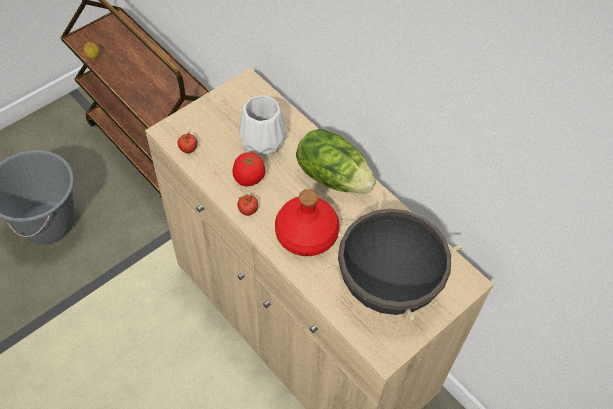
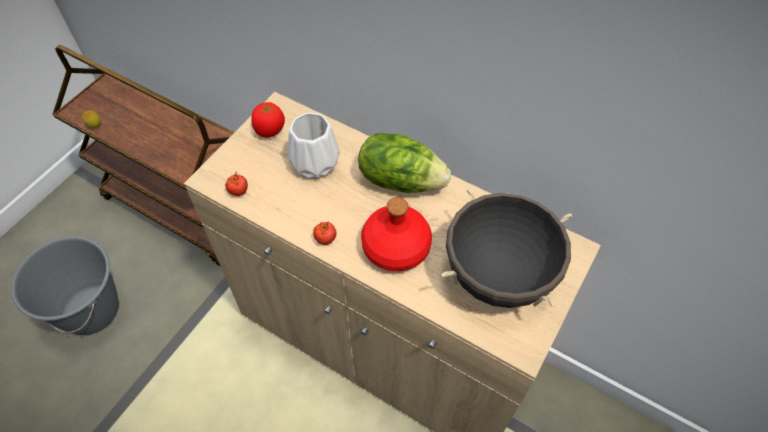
camera: 15 degrees left, 0 degrees up
(249, 179) = (314, 205): tomato -> tomato (269, 131)

